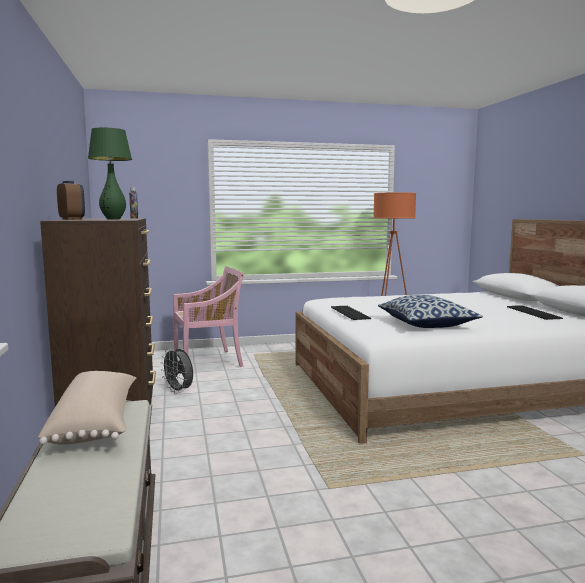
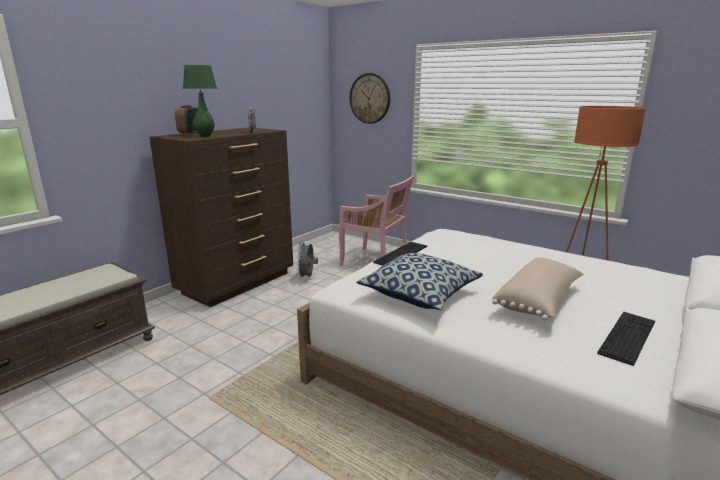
camera: 50 degrees right, 10 degrees up
(97, 423) = (85, 279): beige pillow -> beige pillow (539, 301)
(152, 191) = (370, 98): none -> wall clock

